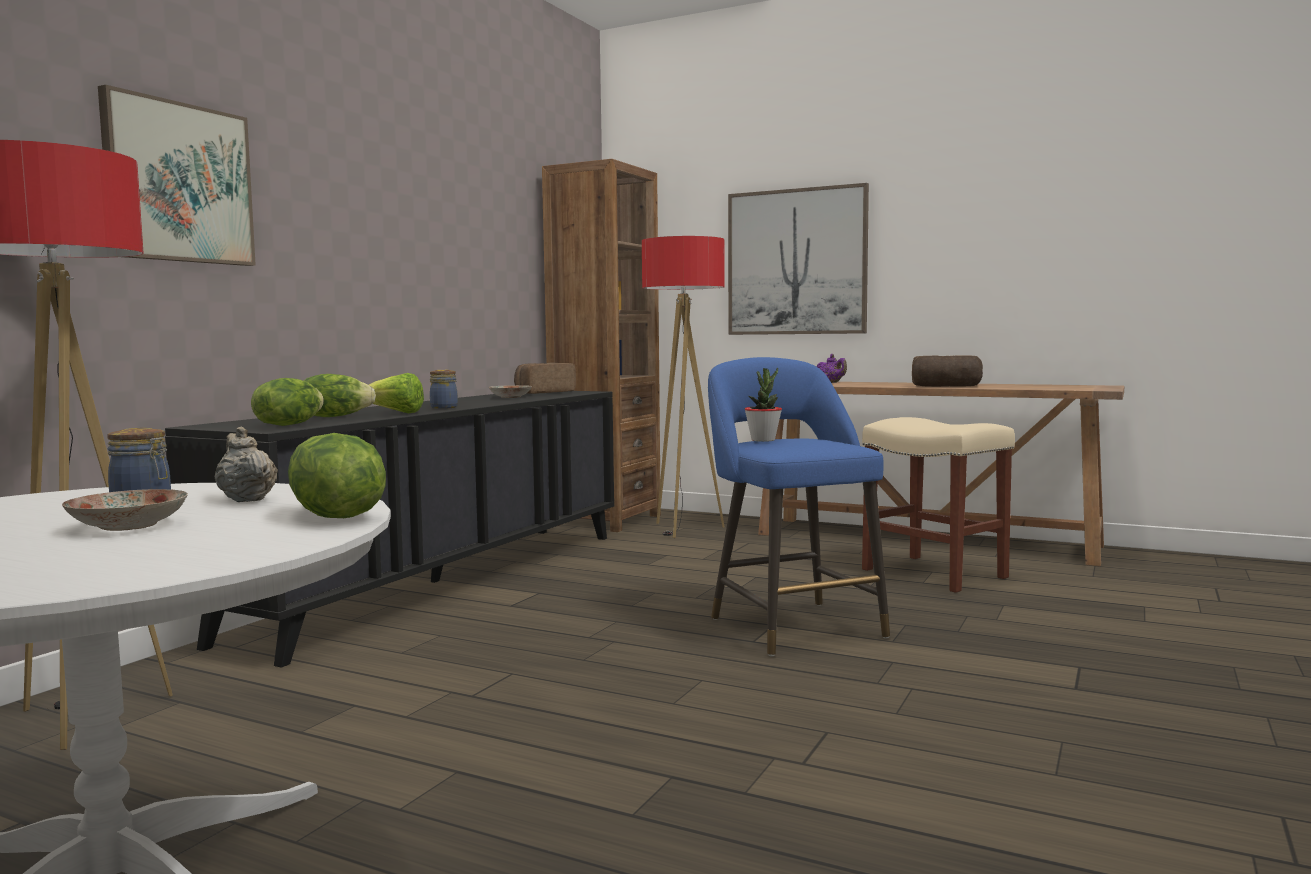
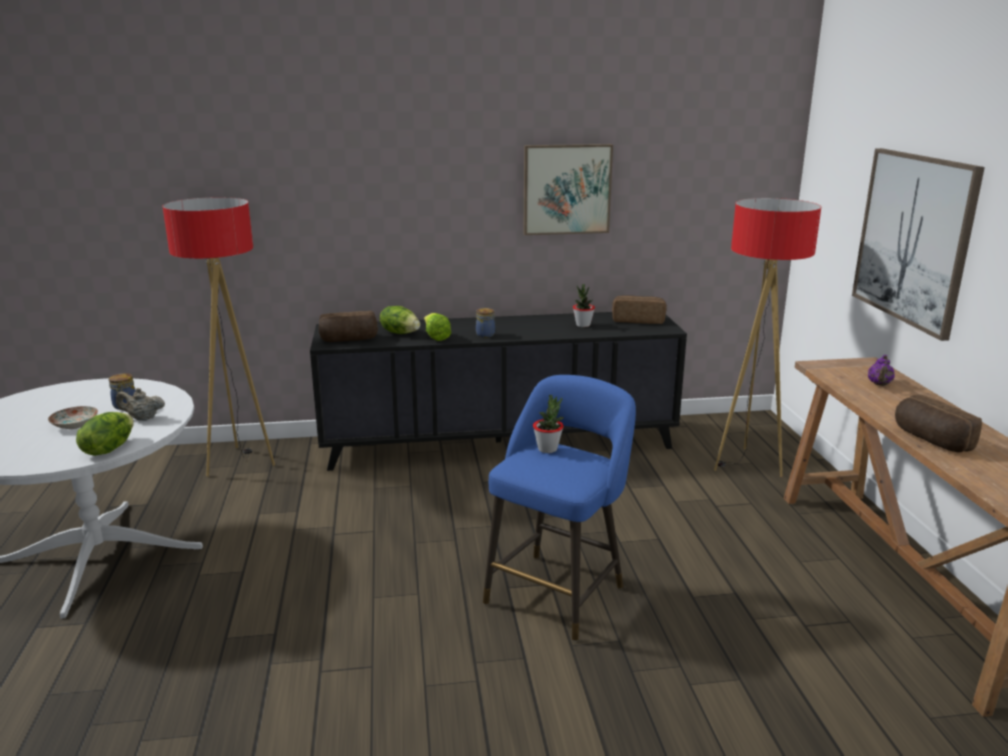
camera: 55 degrees right, 15 degrees up
(179, 183) = (329, 185): picture -> picture (566, 189)
(246, 499) = (142, 418): beige teapot -> beige teapot turned 105 degrees counterclockwise
(289, 425) = (349, 340): lettuce -> bread
(510, 397) = (583, 325): plate -> potted plant
(606, 520) = (721, 428): brown bookcase -> none
(936, 573) = (791, 618): beige stool -> none

